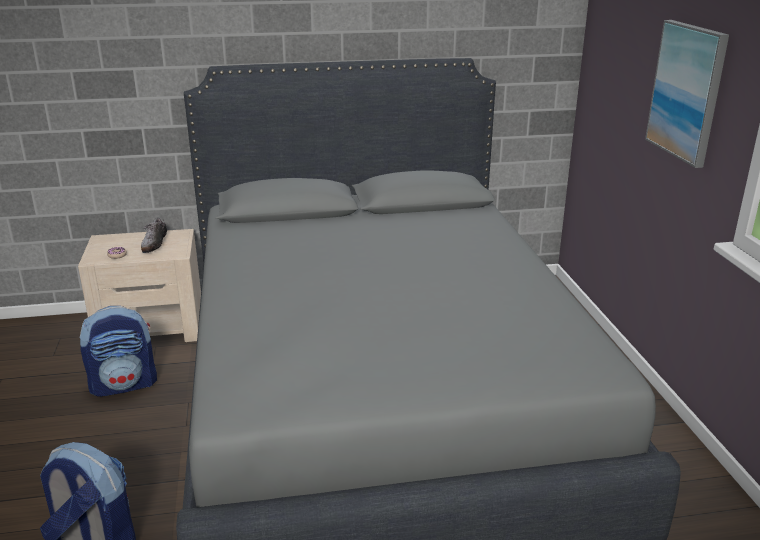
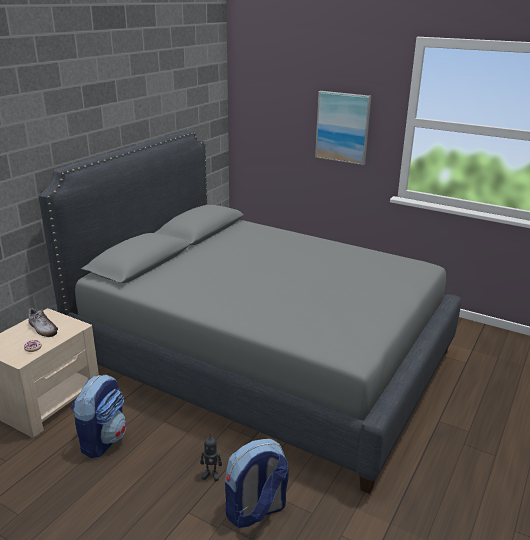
camera: 50 degrees left, 0 degrees up
(129, 478) = (211, 474): none -> toy robot

